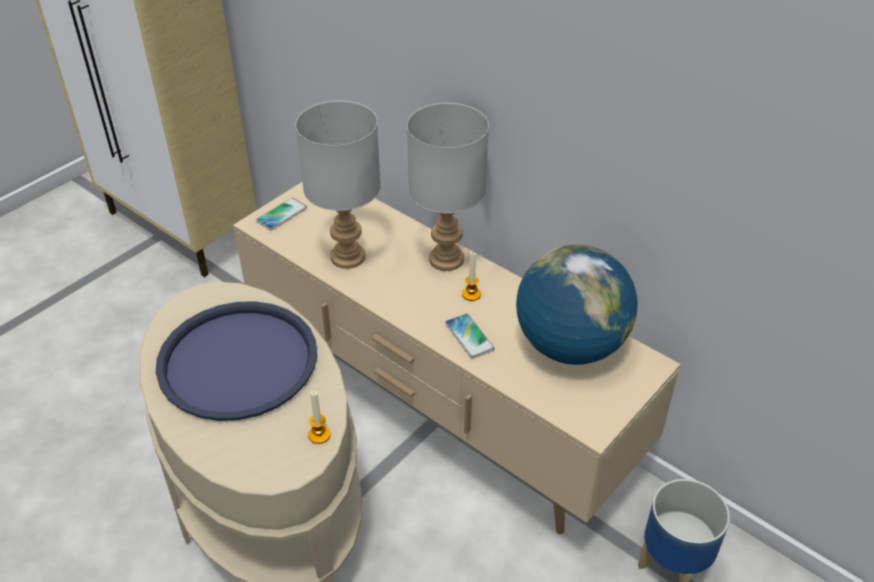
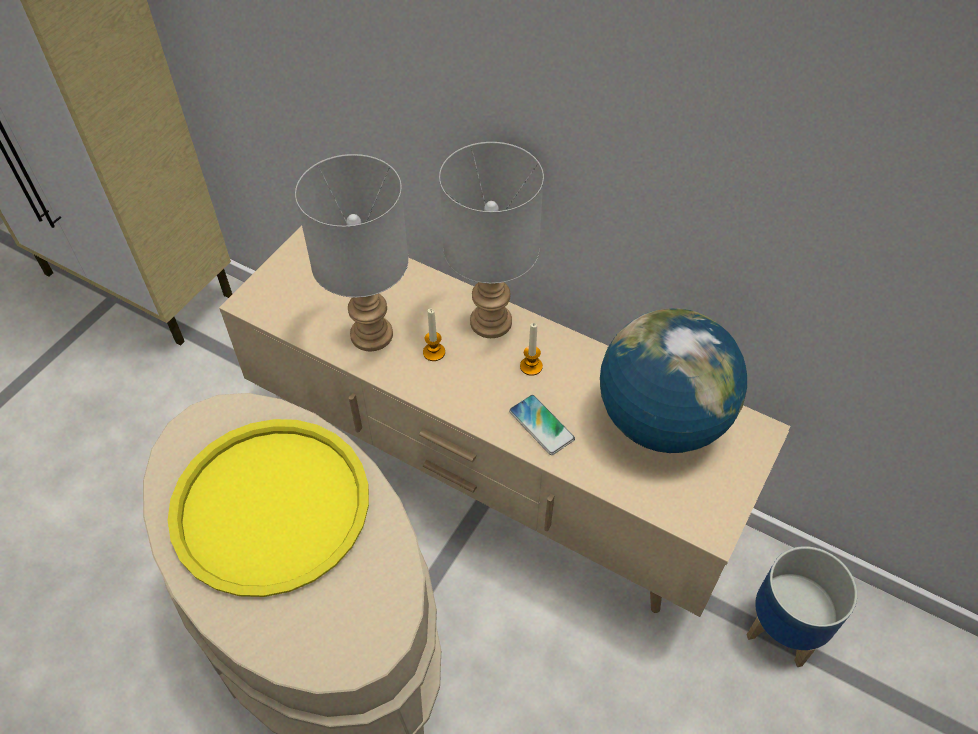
camera: 10 degrees left, 10 degrees up
(238, 361) = (270, 506): blue tray -> yellow tray
(281, 215) = (277, 285): phone -> none
(319, 435) = (395, 595): candle -> candle (434, 352)

